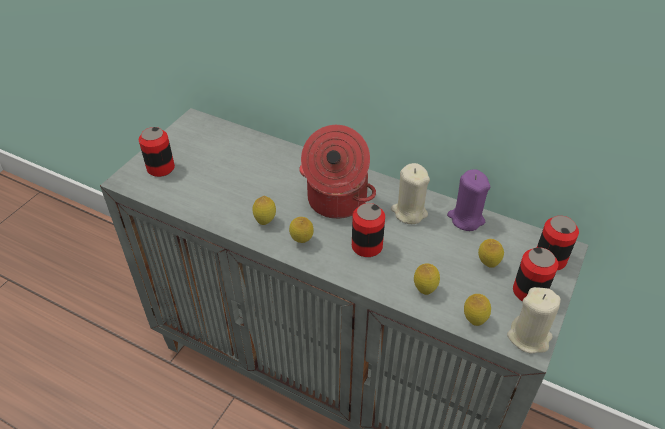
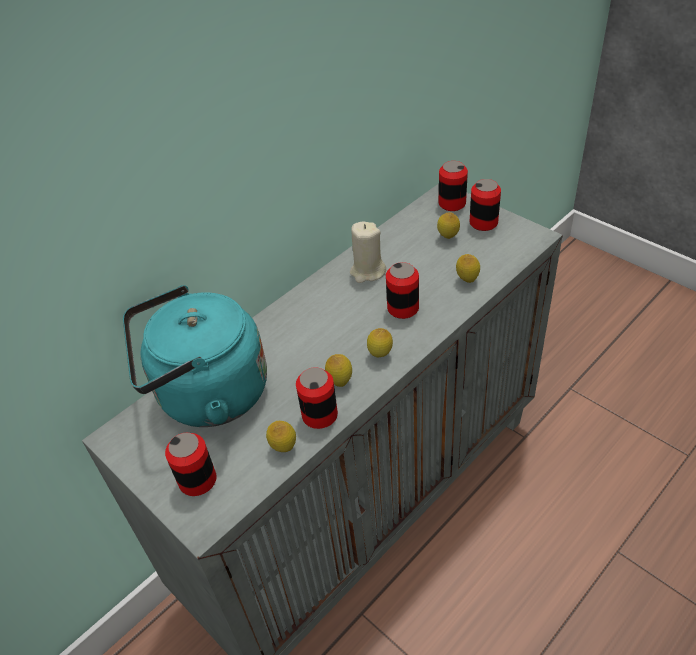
camera: 70 degrees left, 0 degrees up
(228, 217) = (319, 415): none -> can
(237, 152) = (207, 396): none -> turquoise kettle
(336, 201) = (331, 320): cooking pot -> none
(466, 218) = (389, 238): purple candle -> none
(474, 320) = (507, 259): lemon -> lemon (284, 448)
(529, 337) = (529, 234): beige candle -> none

